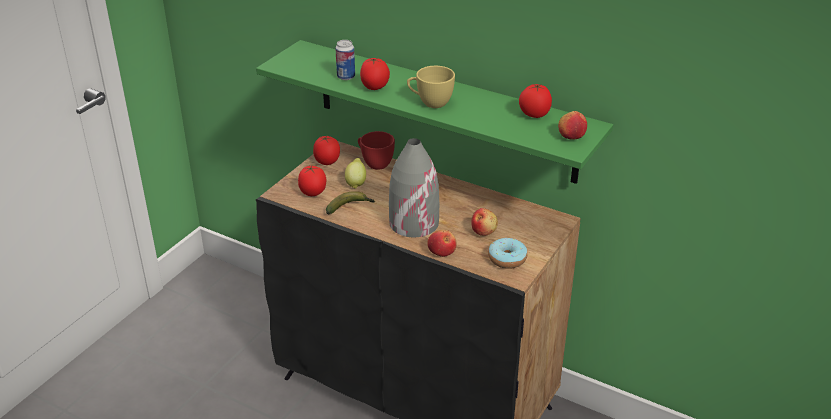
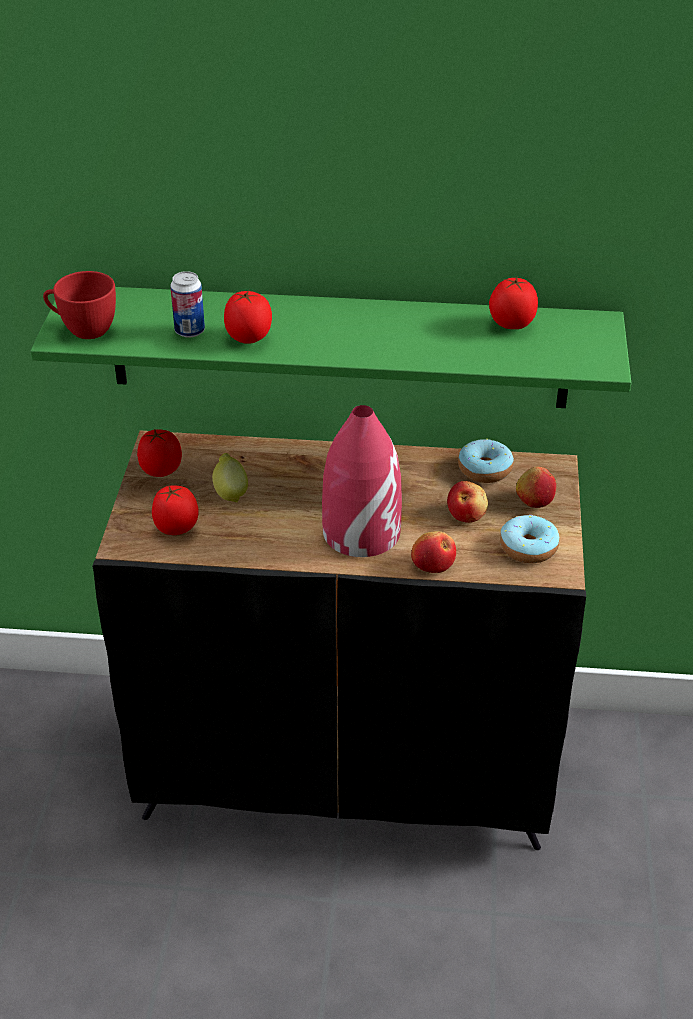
camera: 25 degrees left, 5 degrees up
(350, 207) = (250, 535): banana -> none
(374, 163) = (234, 452): red cup -> red cup (83, 329)
(413, 223) = (360, 532): grey vase -> red vase
(430, 102) = (351, 342): yellow cup -> none
(514, 210) = (485, 469): none -> donut
(571, 136) = (586, 345): apple -> apple (534, 500)

